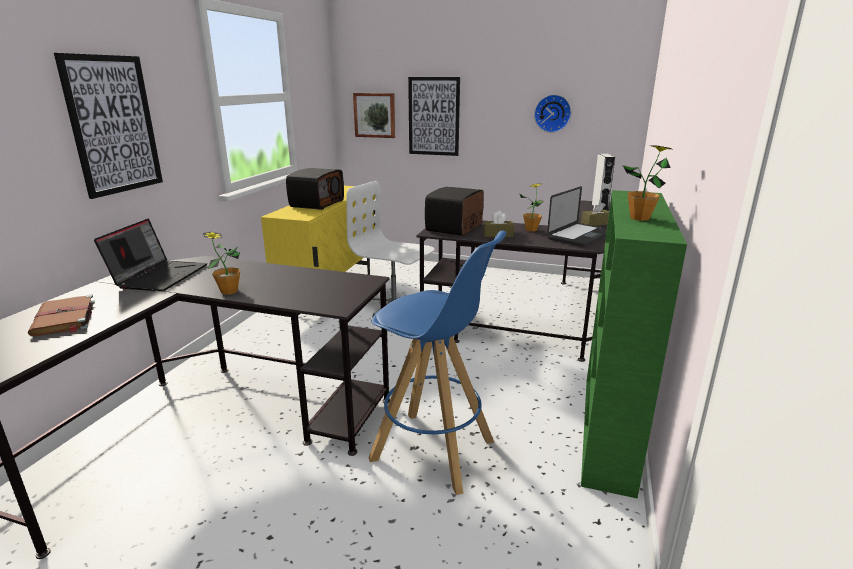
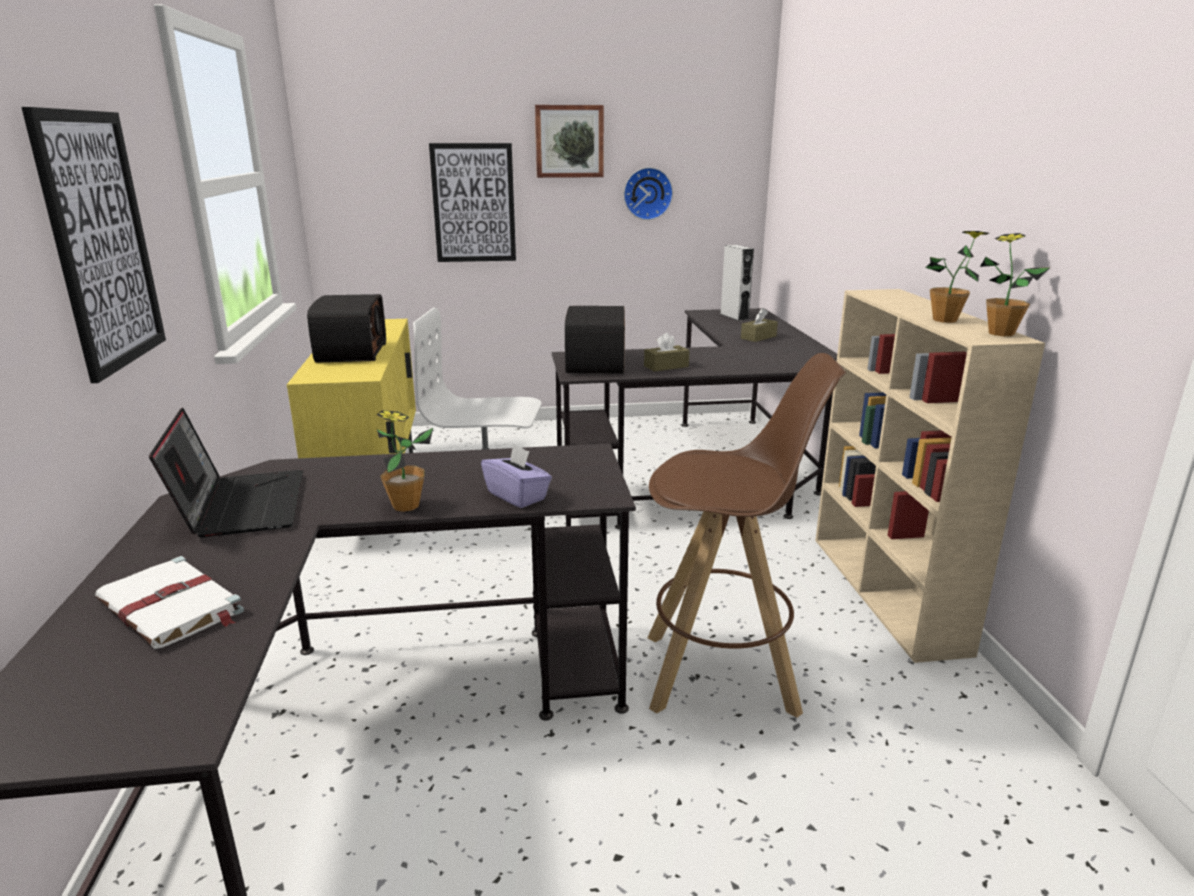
camera: 25 degrees left, 0 degrees up
(64, 318) = (172, 607): brown book -> white book
(291, 297) = (517, 496): none -> purple tissue box
(375, 115) = (374, 204): picture -> picture (569, 141)
(434, 451) = (722, 673): blue stool -> brown stool
(531, 230) = (696, 355): potted plant -> potted plant (1000, 333)
(580, 236) = (763, 355): laptop -> none
(608, 431) = (887, 593): green bookcase -> beige bookcase

